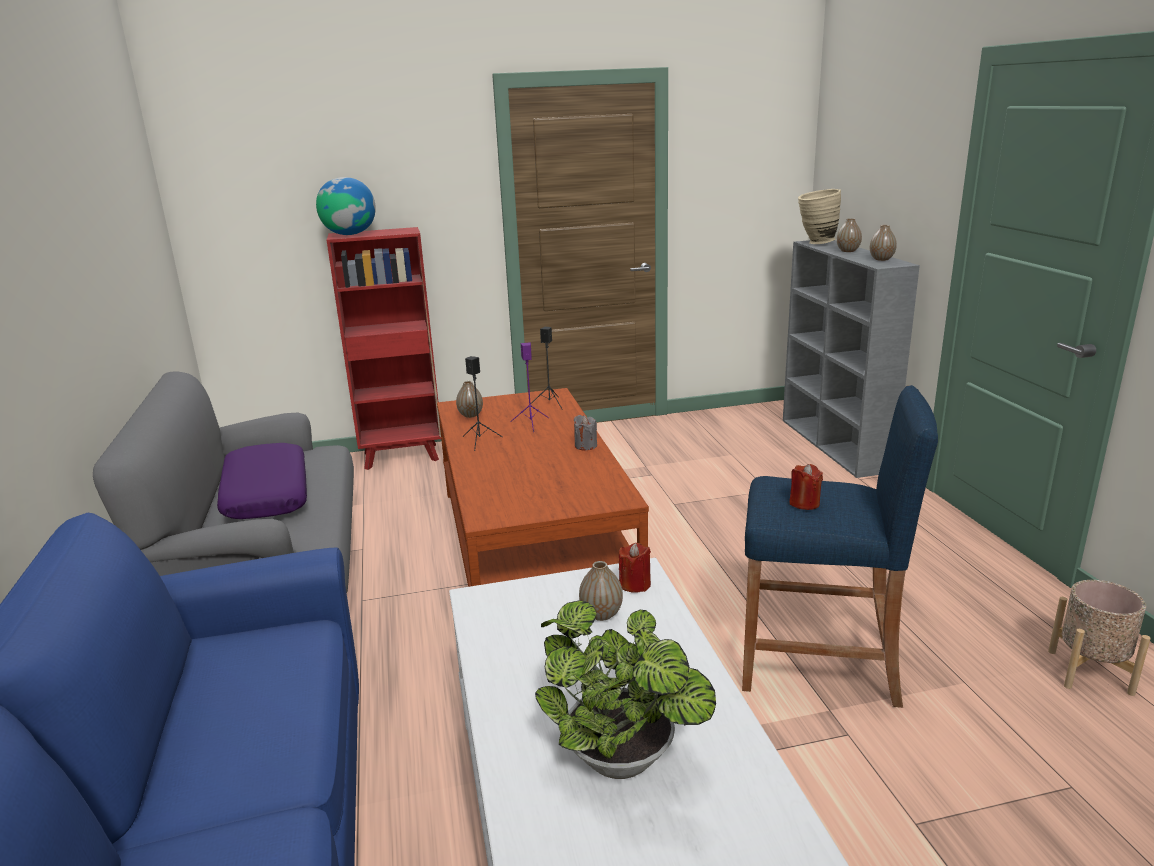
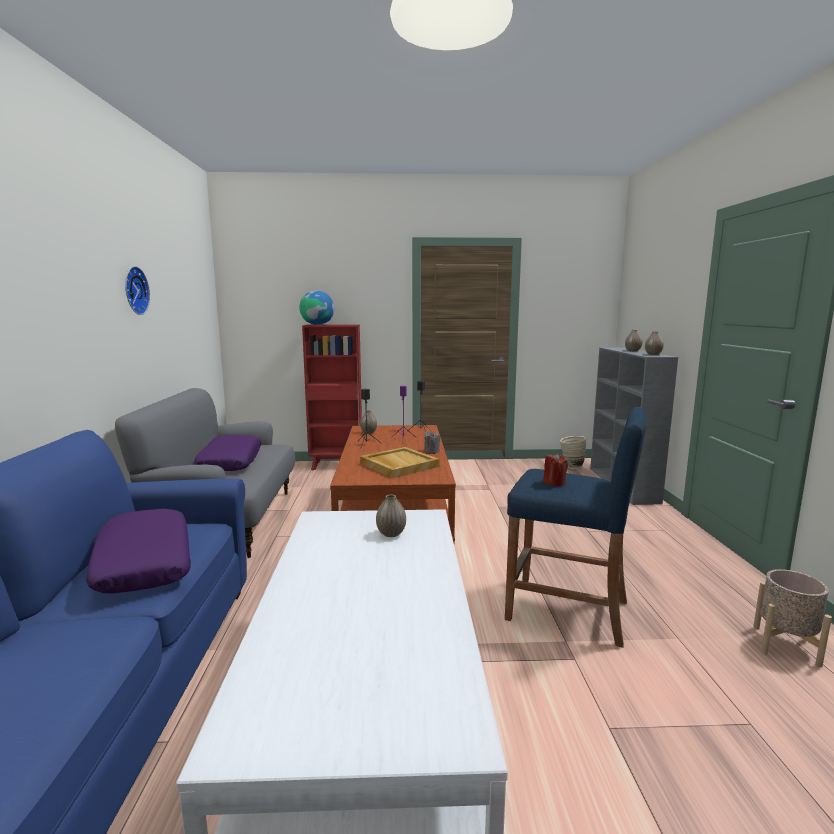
camera: 10 degrees right, 10 degrees down
(64, 234) = (133, 290): none -> wall clock
(244, 714) = (143, 563): none -> purple pillow
(549, 479) = (398, 465): none -> beige tray
(626, 763) = (359, 615): potted plant -> none
(635, 584) = (423, 521): red candle -> none
(815, 243) = (613, 348): beige vase -> beige vase (571, 467)

